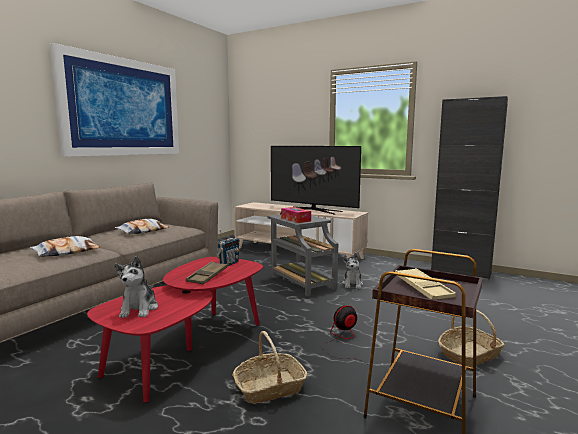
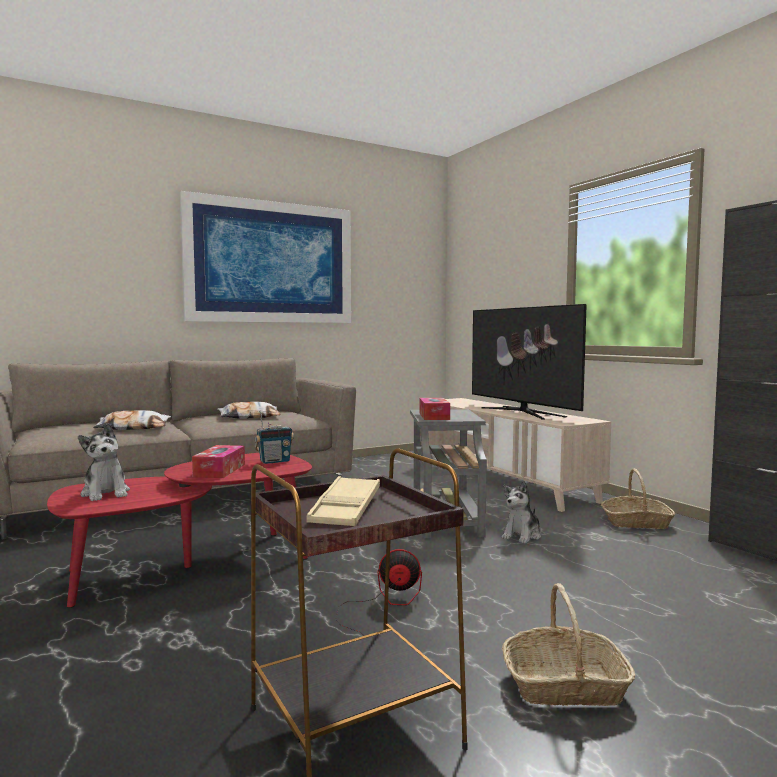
camera: 30 degrees right, 5 degrees down
(139, 309) = (106, 493): plush toy -> plush toy turned 60 degrees counterclockwise
(207, 276) = (220, 470): brown tray -> tissue box
(270, 387) = (202, 633): basket -> basket (636, 522)

